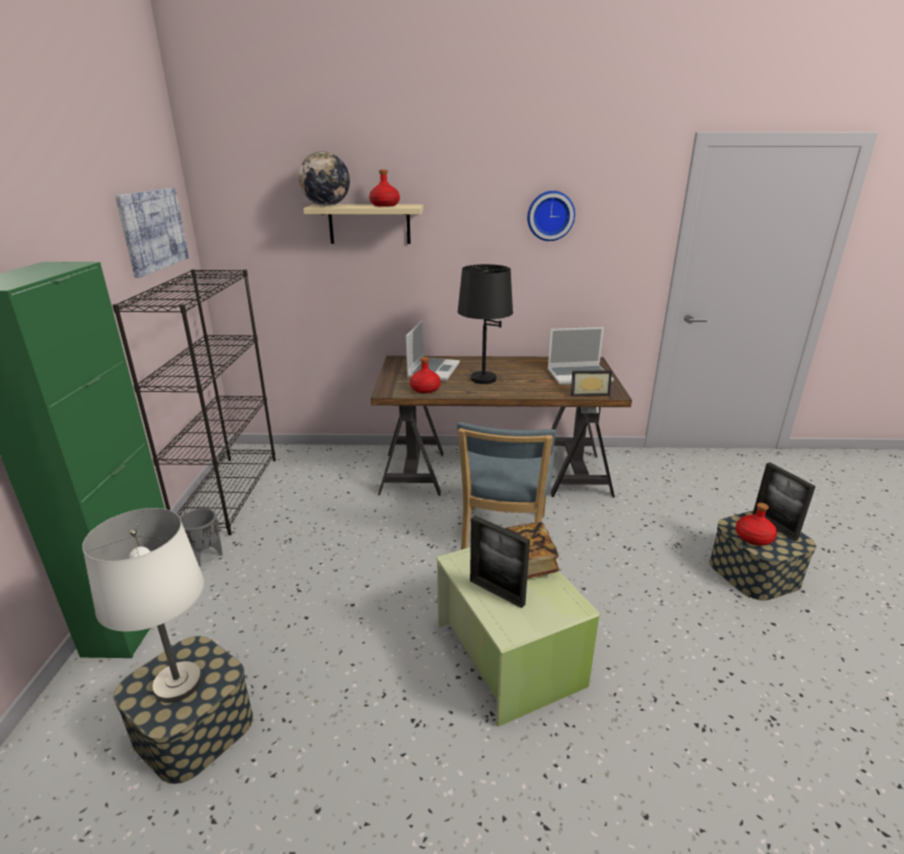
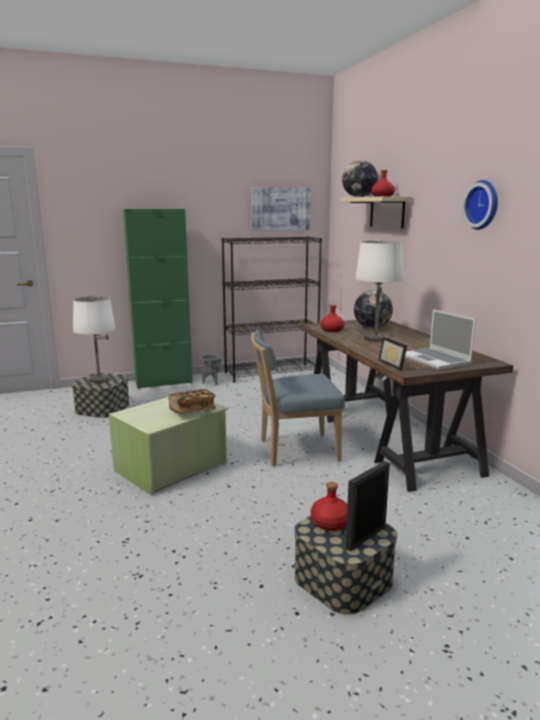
camera: 70 degrees right, 10 degrees down
(433, 370) = (371, 328): laptop -> globe
(483, 379) = (375, 339): black table lamp -> white table lamp
(496, 592) = (159, 407): picture frame -> none

